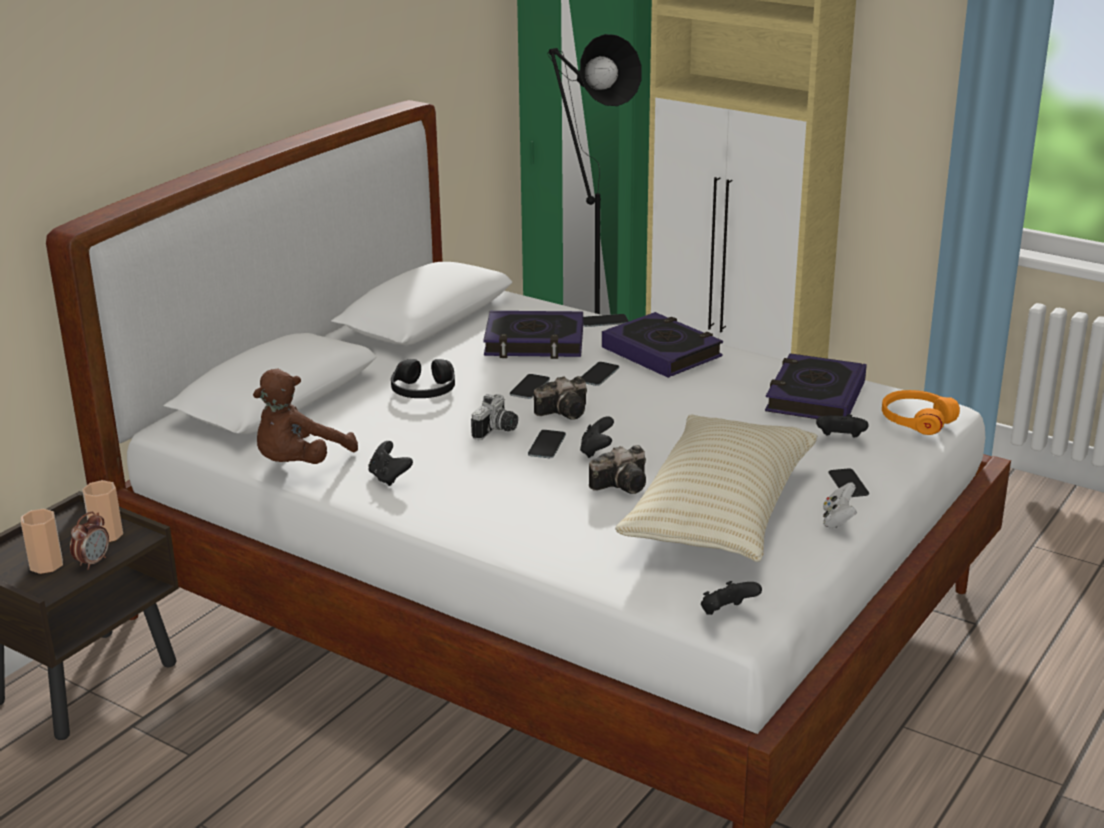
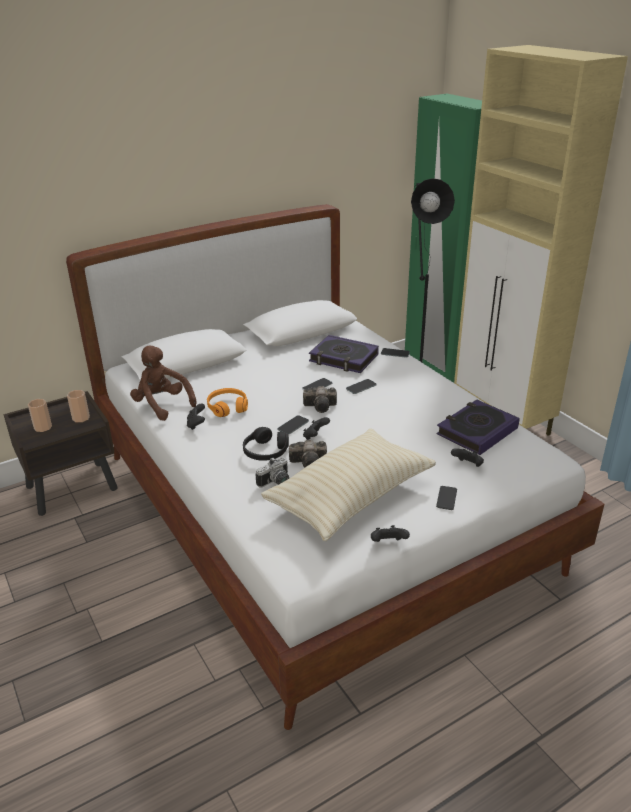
camera: 25 degrees right, 5 degrees up
(93, 562) = (63, 431): alarm clock -> none
(299, 464) = (162, 405): brown plush toy -> brown plush toy turned 75 degrees clockwise
(423, 391) = (260, 376): black headphones -> black headphones (265, 451)
(497, 431) = (275, 410): camera -> camera (276, 483)
(661, 352) = (409, 380): book -> none
(727, 613) = (295, 568): black game controller -> black game controller (388, 543)
(838, 520) = (418, 522): white game controller -> none
(916, 421) = (529, 464): orange headphones -> orange headphones (227, 407)

